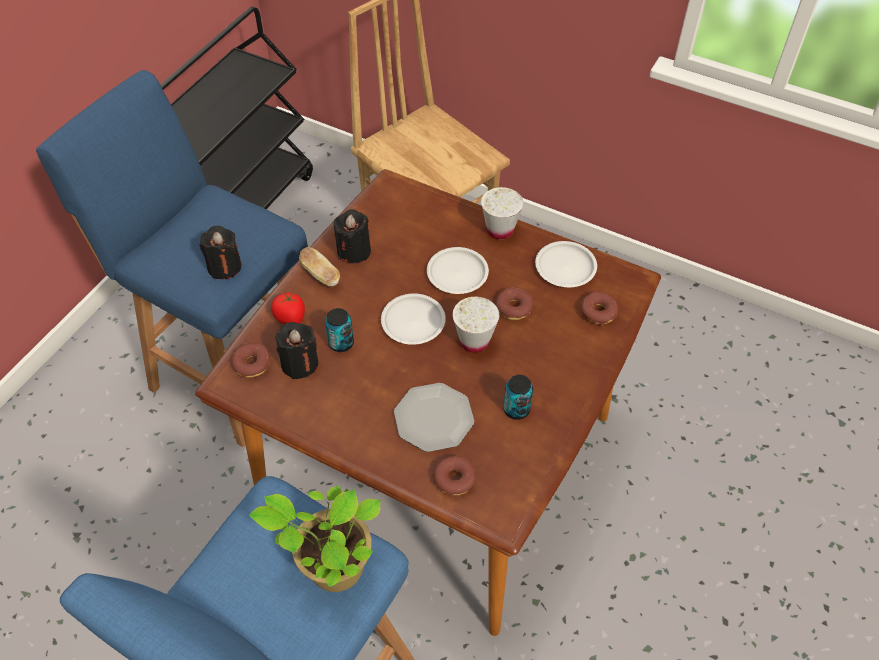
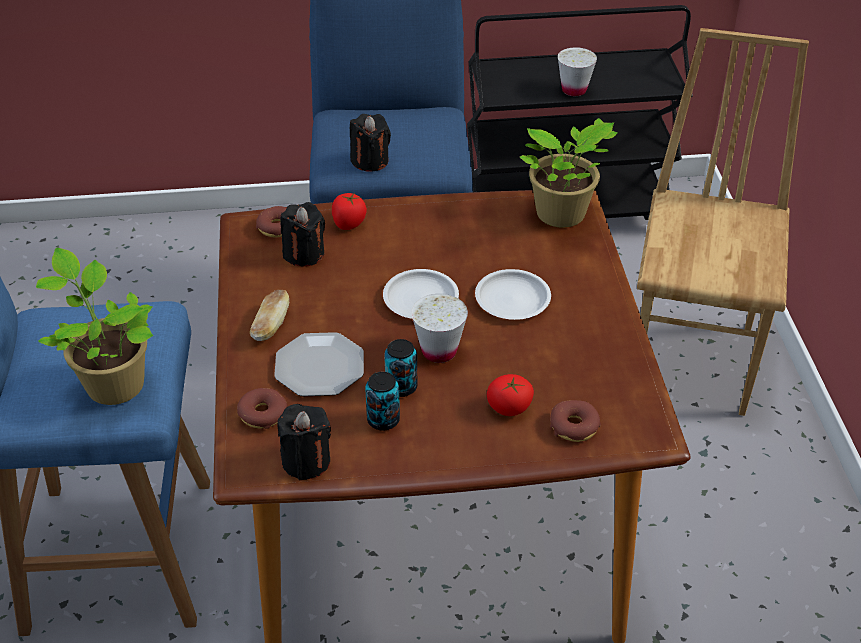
camera: 55 degrees right, 10 degrees down
(320, 275) = (416, 215): bread -> bread (270, 326)
(341, 343) = (350, 266): can -> can (401, 387)
(354, 251) = (466, 220): black candle -> black candle (306, 461)
(398, 200) = (562, 216): none -> potted plant
(500, 230) = (604, 301): white cup -> white cup (574, 90)
(514, 308) = (511, 359): donut -> none
(557, 335) = (509, 408): none -> tomato
(566, 268) = (609, 373): white plate -> none

